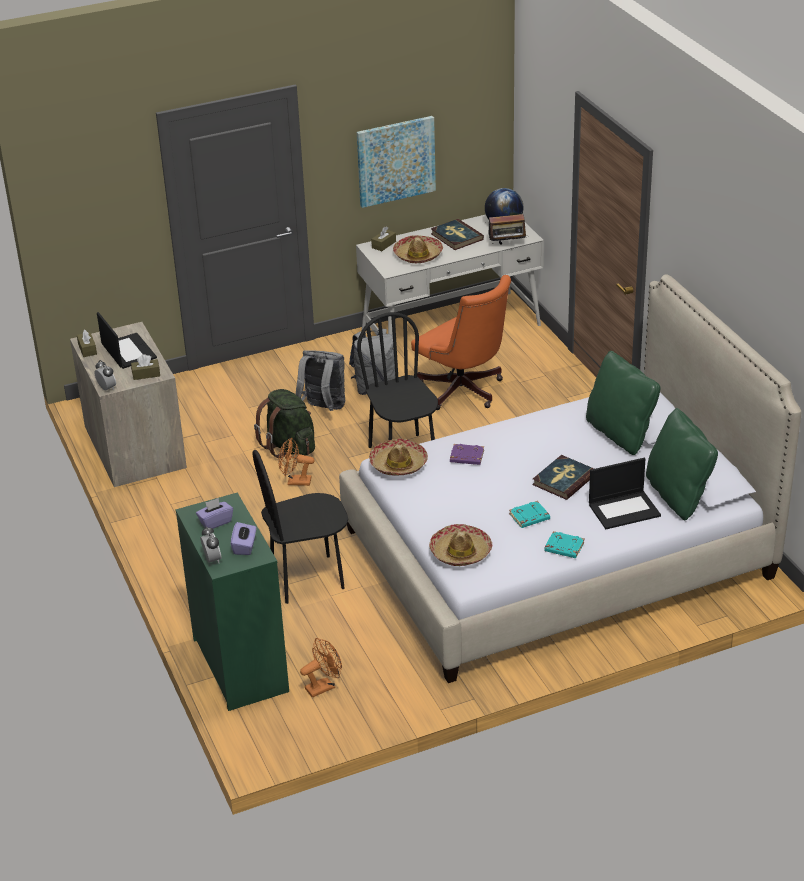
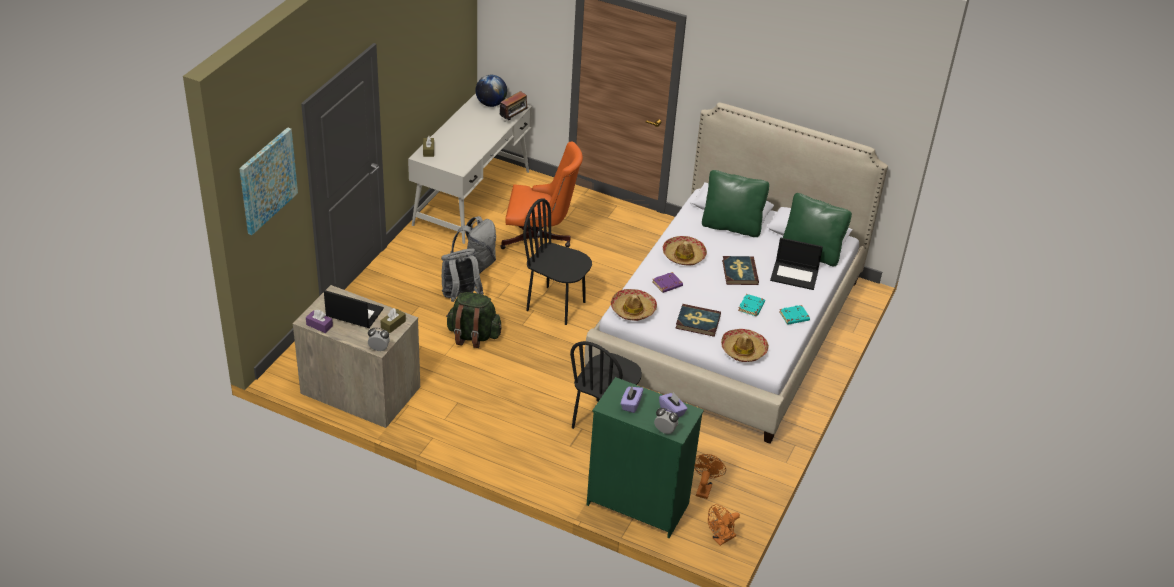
camera: 45 degrees left, 5 degrees up
(87, 349) = (319, 325): brown tissue box -> purple tissue box
(295, 482) = (509, 359): orange fan -> orange fan (721, 539)
(395, 160) = (424, 80): picture -> picture (267, 180)
(418, 255) = (463, 149): hat -> hat (683, 255)
(456, 237) = (471, 125): book -> book (698, 322)
(624, 509) = (795, 275): laptop -> laptop turned 75 degrees clockwise

